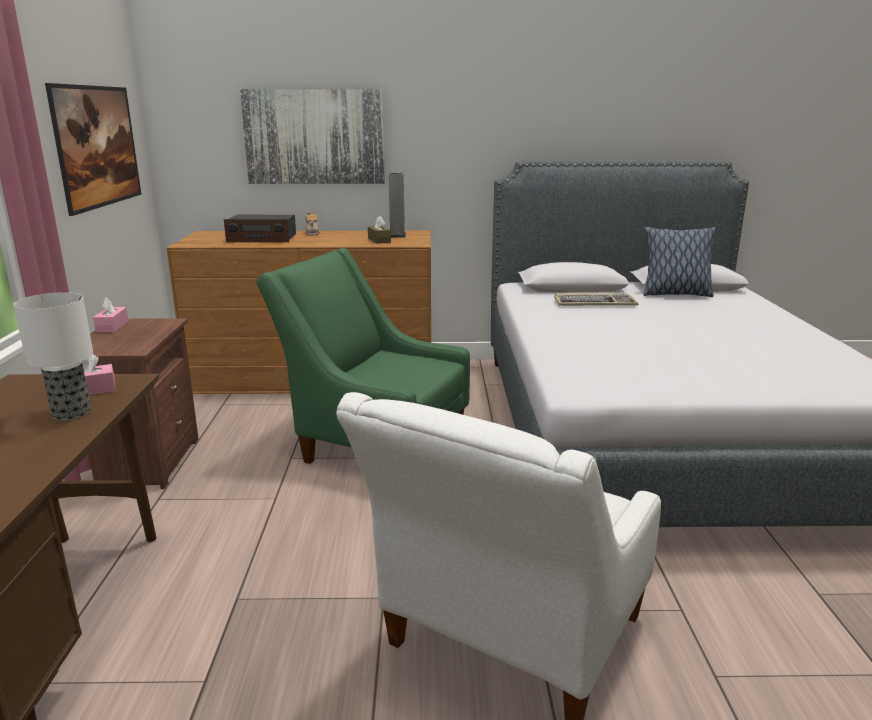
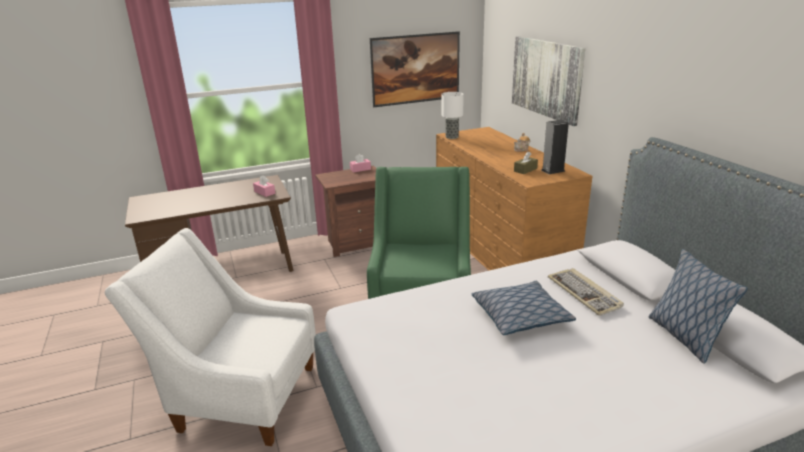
camera: 70 degrees right, 5 degrees up
(72, 413) = (240, 198): table lamp -> table lamp (452, 137)
(262, 238) = (487, 144): radio -> none
(625, 326) = (520, 316): none -> pillow

